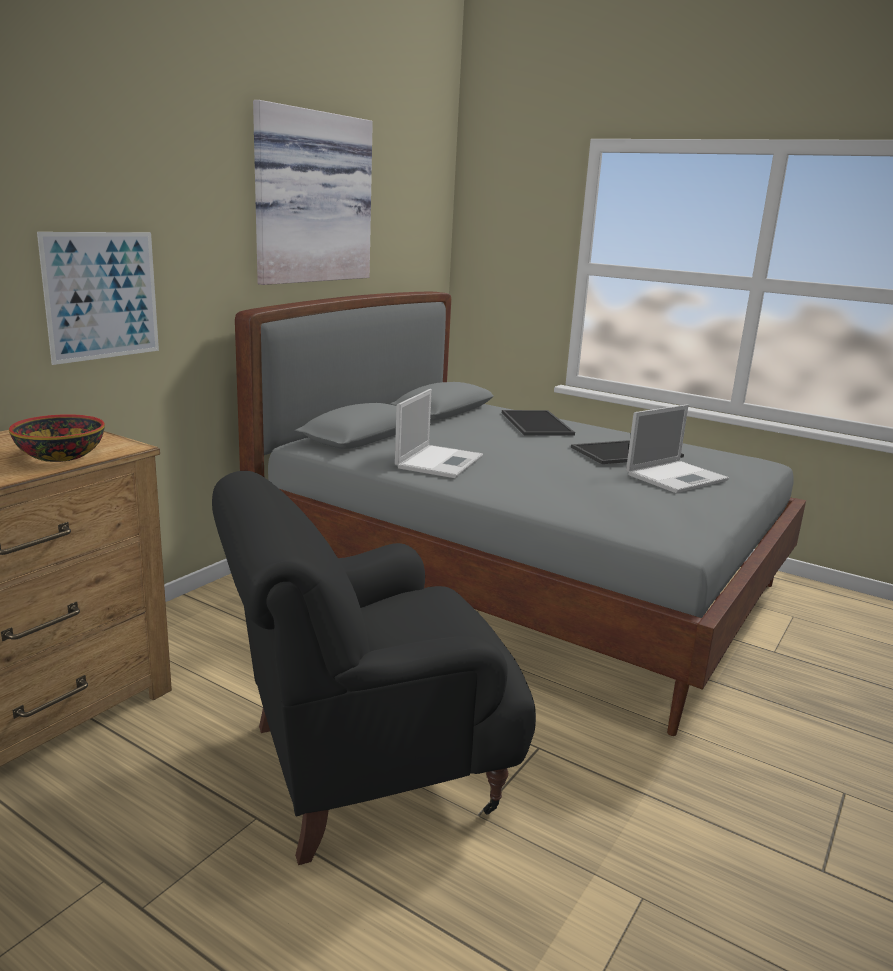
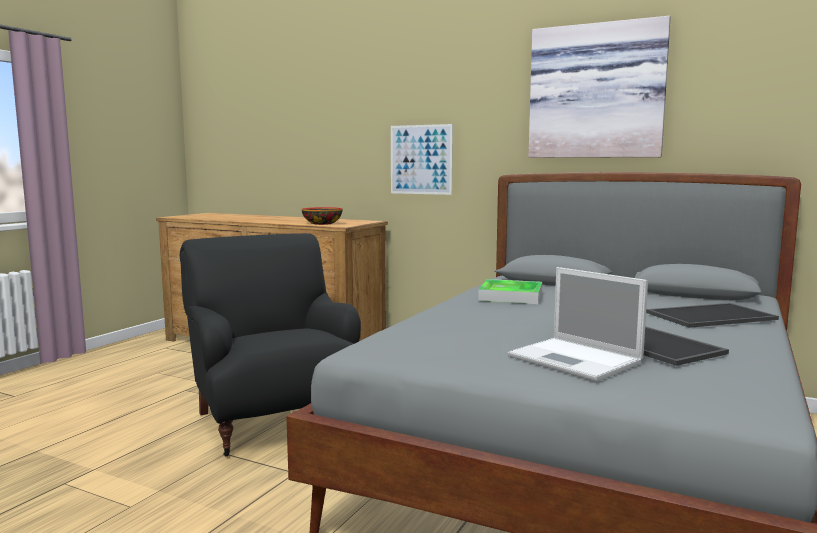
camera: 85 degrees right, 10 degrees down
(440, 461) = (511, 296): laptop -> tray

